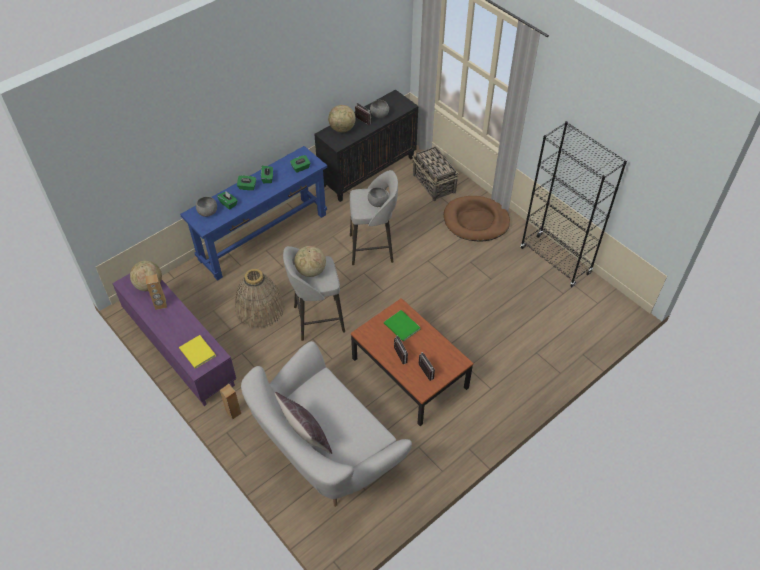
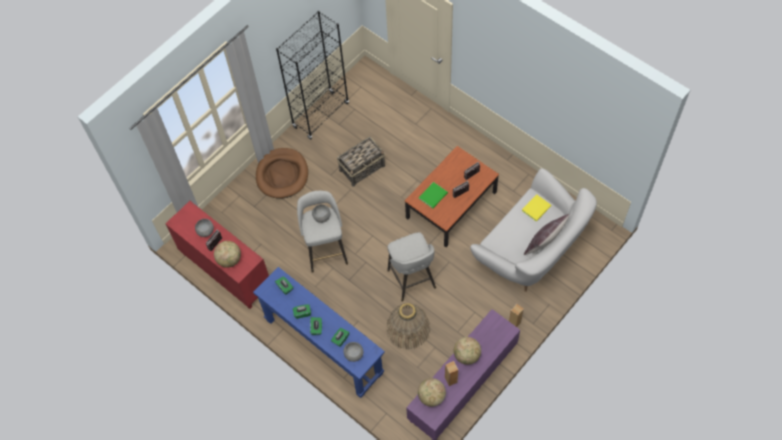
camera: 95 degrees left, 10 degrees up
(197, 353) = (494, 334): yellow book -> yellow book (537, 208)
(311, 271) = (409, 254): globe -> globe (467, 355)
(368, 171) = (225, 271): black cabinet -> red cabinet
(434, 184) = (238, 212): basket -> basket (362, 168)

